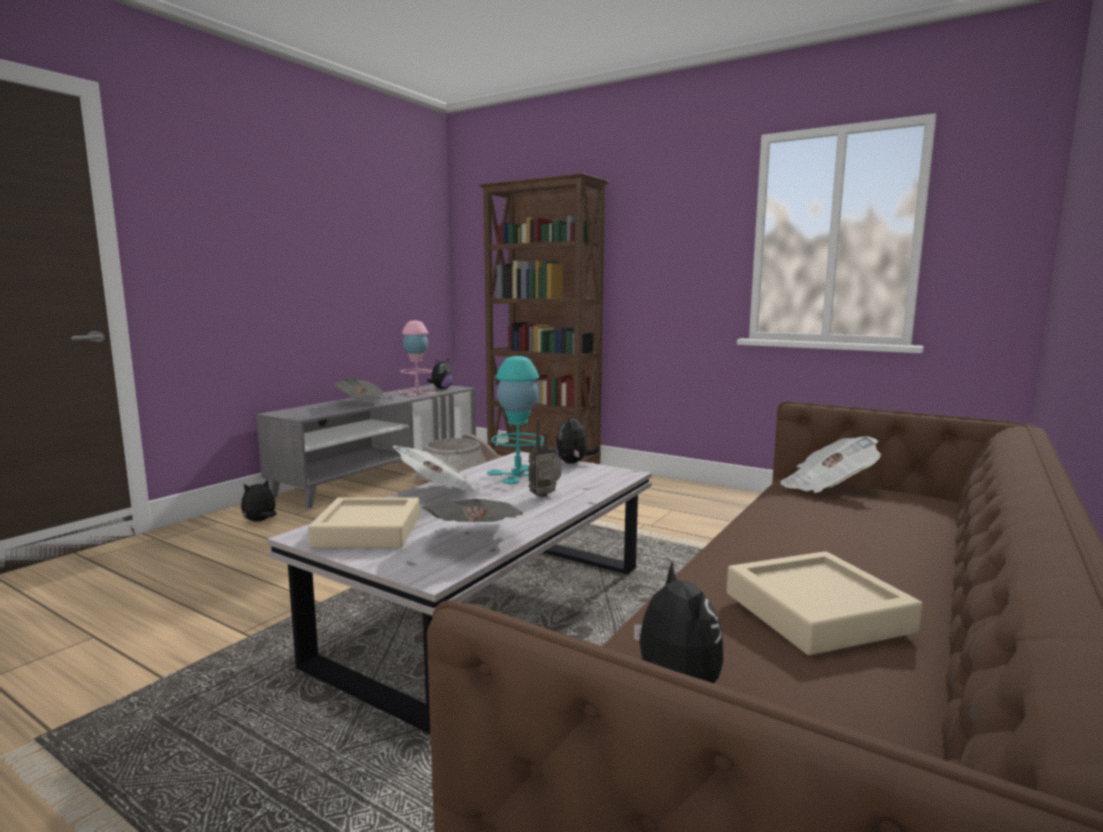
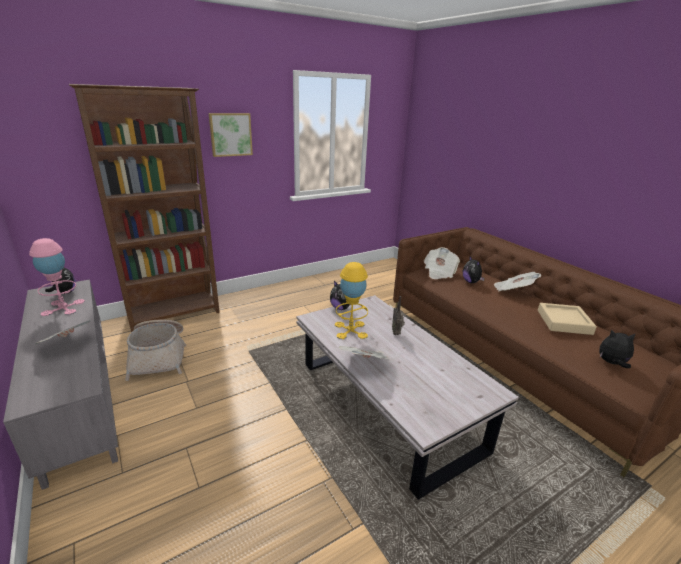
camera: 65 degrees left, 15 degrees up
(260, 521) = (114, 503): plush toy -> plush toy (471, 282)
(368, 531) = (427, 403): beige tray -> none
(475, 538) = (452, 369): newspaper -> newspaper (513, 291)
(518, 475) = (350, 330): turquoise table lamp -> yellow table lamp
(656, 237) = (230, 134): none -> picture

